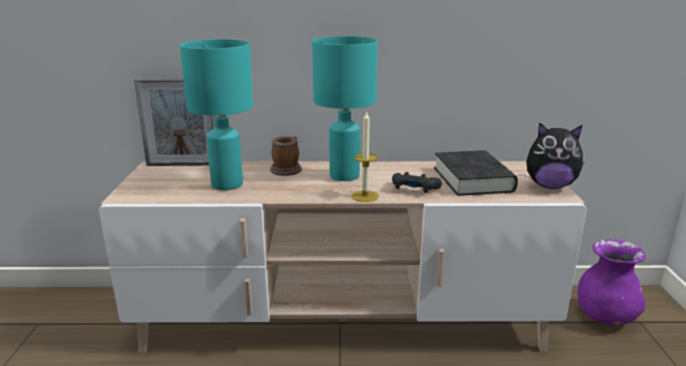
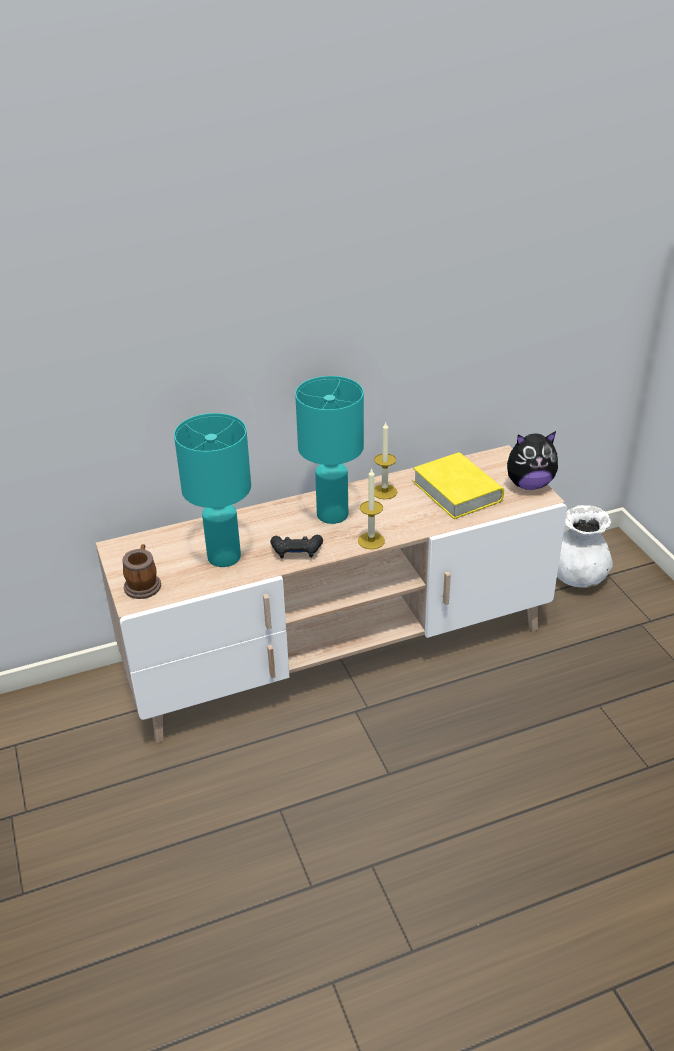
camera: 20 degrees left, 15 degrees up
(183, 165) = (148, 537): picture frame -> none
(287, 169) = (267, 517): mug -> mug (143, 584)
(403, 170) = (384, 492): none -> candle
(414, 189) = (411, 519): black game controller -> black game controller (296, 551)
(472, 179) = (457, 491): black book -> yellow book
(604, 317) = (577, 578): purple vase -> white vase

